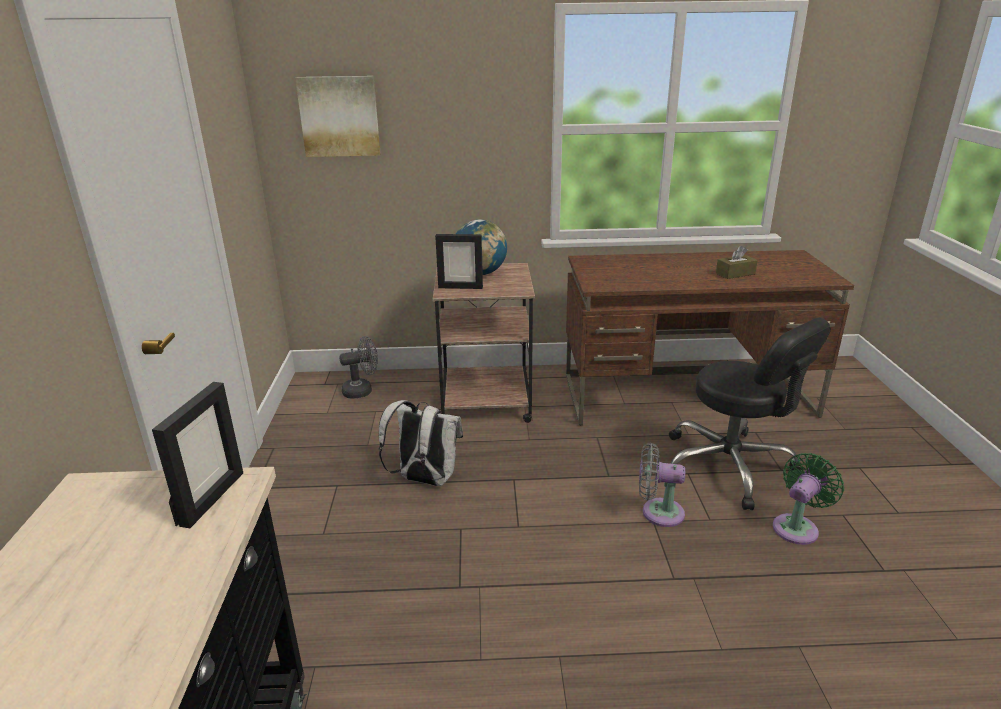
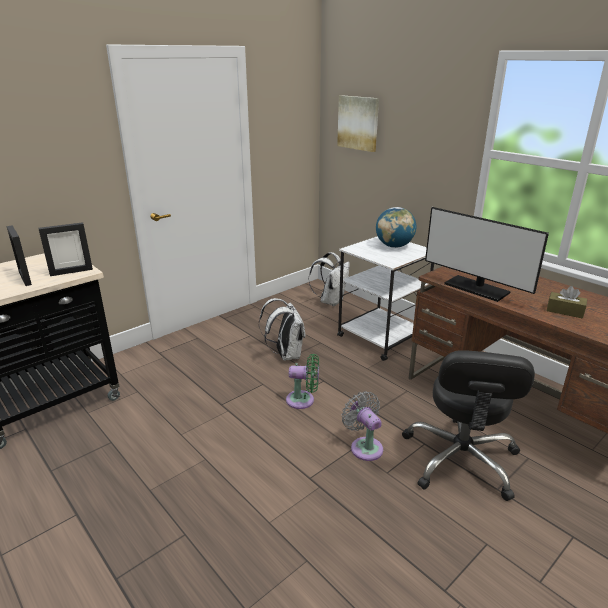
camera: 50 degrees right, 0 degrees up
(362, 390) = (331, 301): grey fan -> white backpack
(460, 287) = (366, 248): picture frame -> picture frame (26, 278)
(487, 401) = (382, 338): brown cart -> white cart
(648, 282) = (476, 288): none -> monitor
(797, 527) = (435, 521): green fan -> green fan (303, 400)

